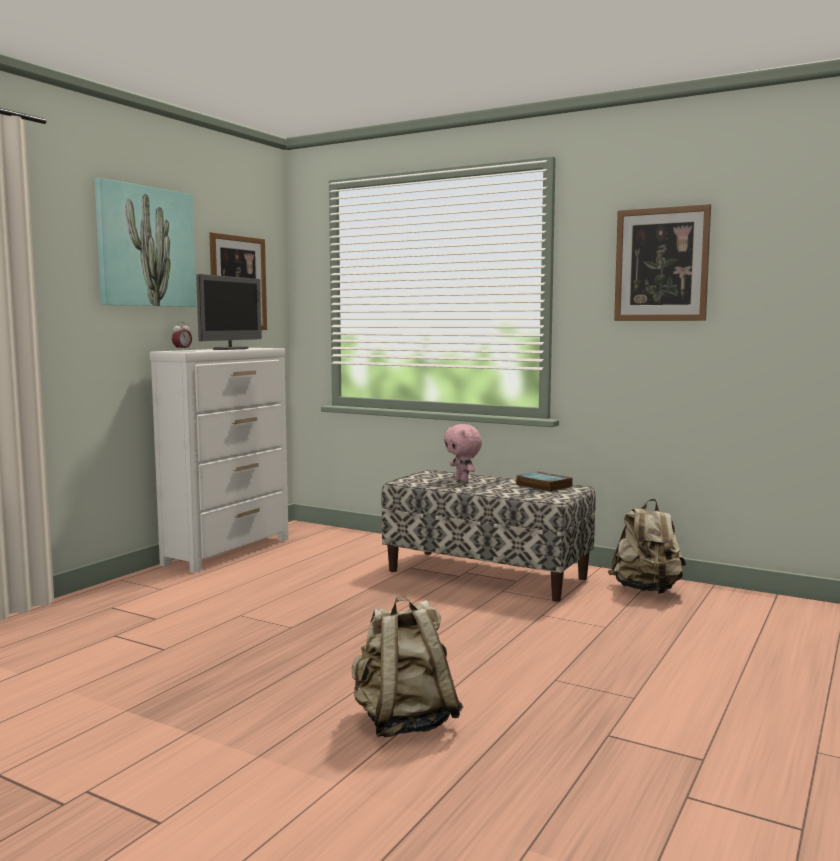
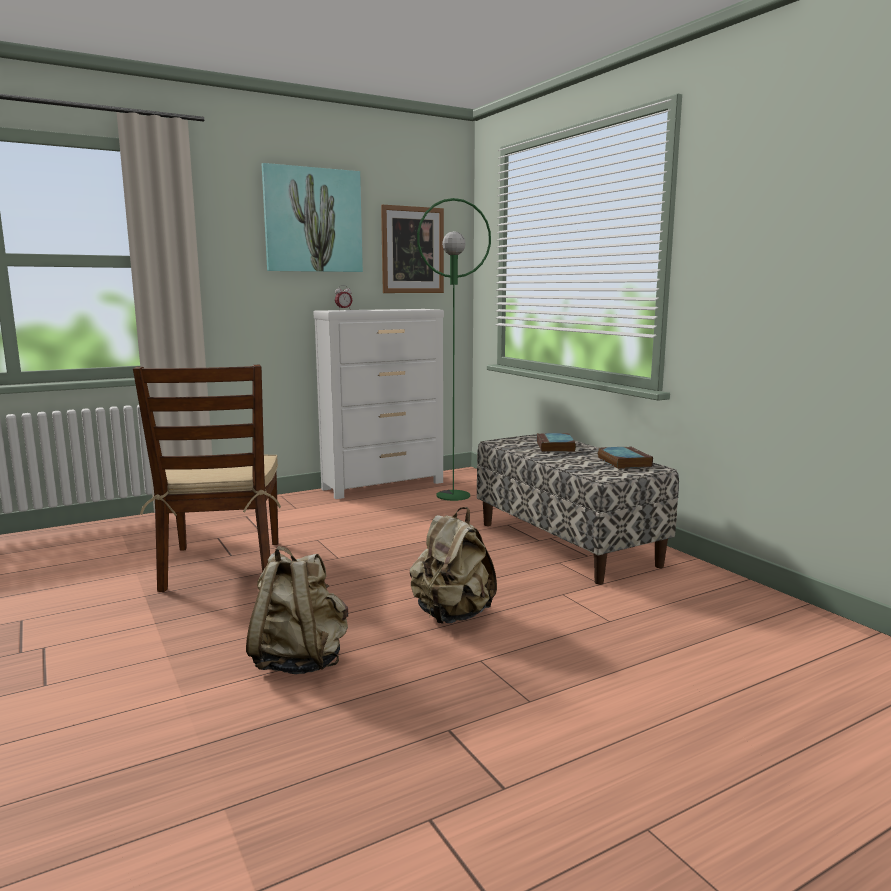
camera: 30 degrees right, 5 degrees up
(172, 661) = (223, 566): none -> brown chair
(231, 349) = (389, 309): monitor -> none
(318, 549) = (453, 495): none -> green floor lamp
(462, 480) = (556, 447): pink plush toy -> book
(647, 590) = (713, 593): beige backpack -> beige backpack (452, 615)
(661, 264) = (779, 213): picture -> none

